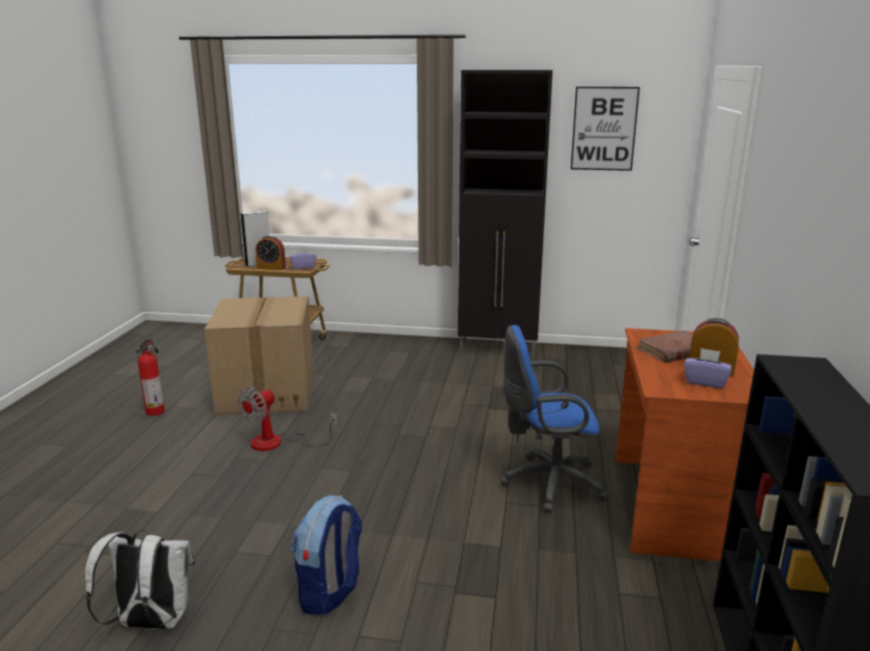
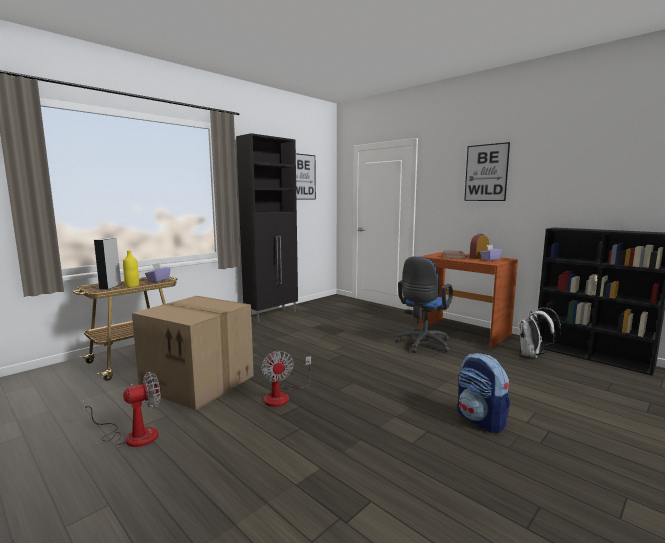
camera: 55 degrees left, 10 degrees down
(151, 623) = (479, 499): white backpack -> white backpack (533, 355)
(156, 411) = (133, 435): fire extinguisher -> fan
(271, 268) = (132, 286): alarm clock -> yellow bottle
(797, 177) = (486, 172): none -> picture

